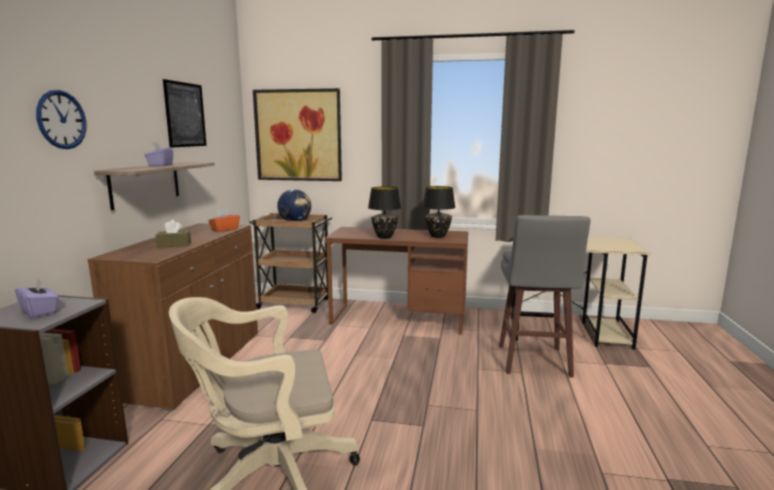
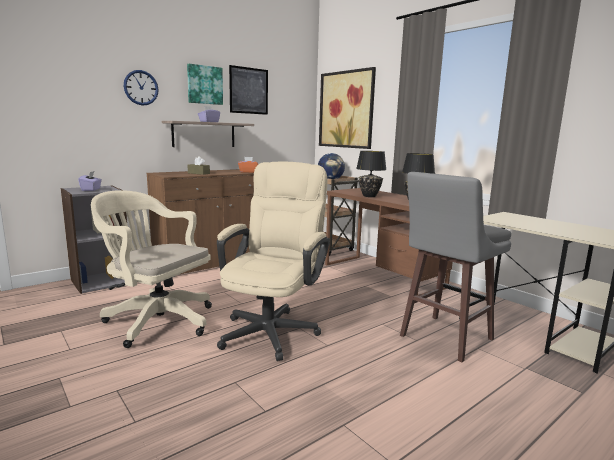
camera: 40 degrees right, 0 degrees up
(139, 110) = (204, 85): none -> picture
(408, 417) = (273, 329): none -> beige office chair

